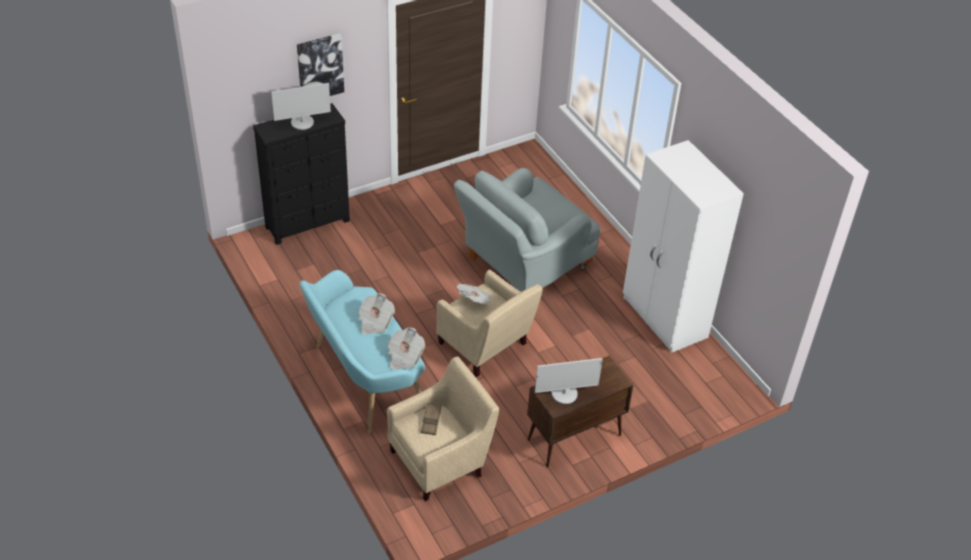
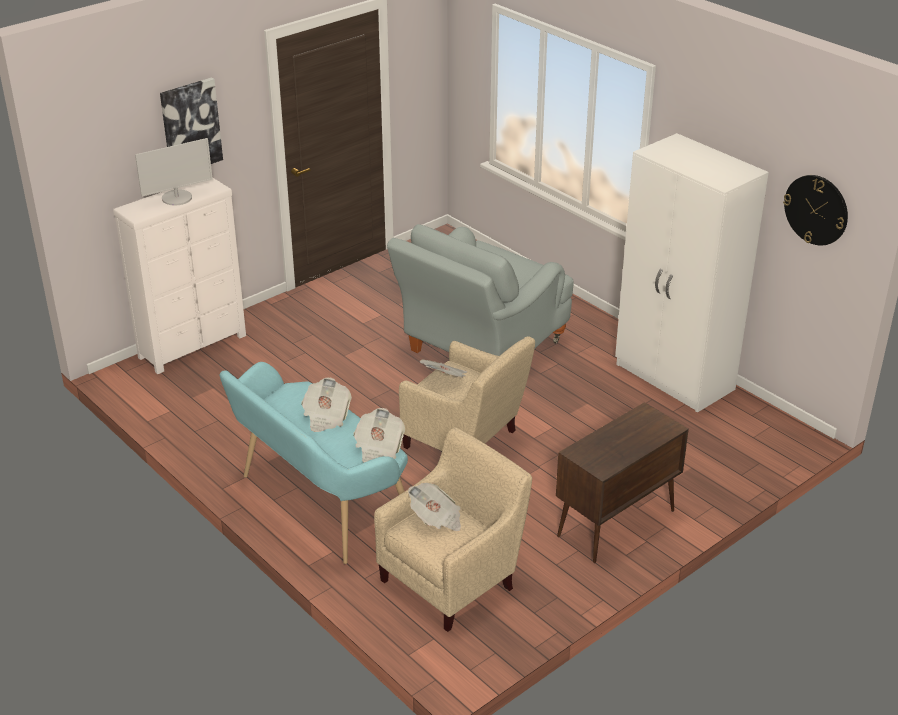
camera: 10 degrees left, 10 degrees down
(308, 224) = (194, 347): black dresser -> white dresser
(431, 420) = (436, 519): brown tray -> newspaper
(564, 394) = (606, 452): monitor -> none
(772, 231) = (816, 209): none -> wall clock

